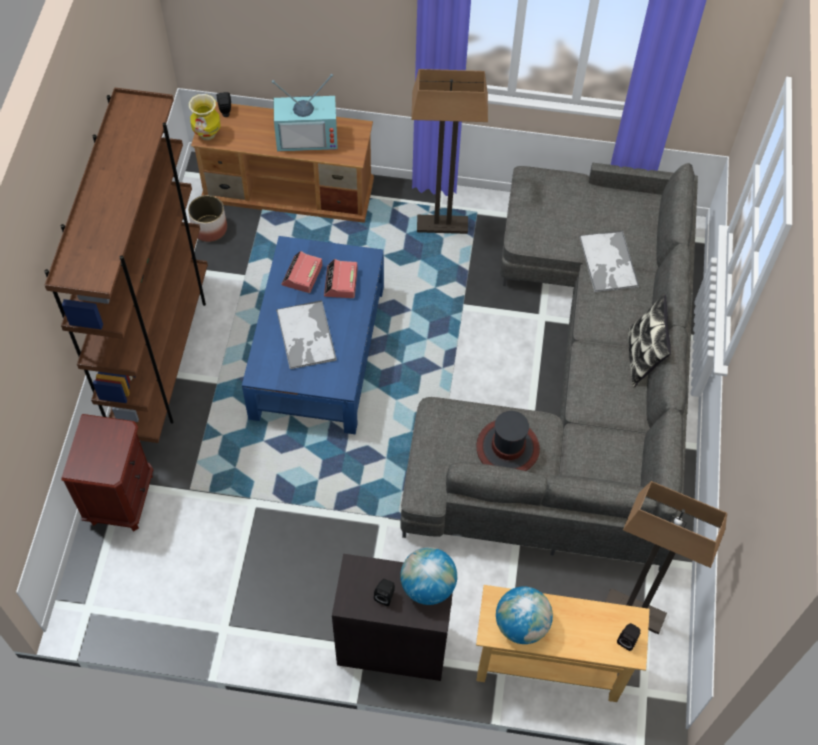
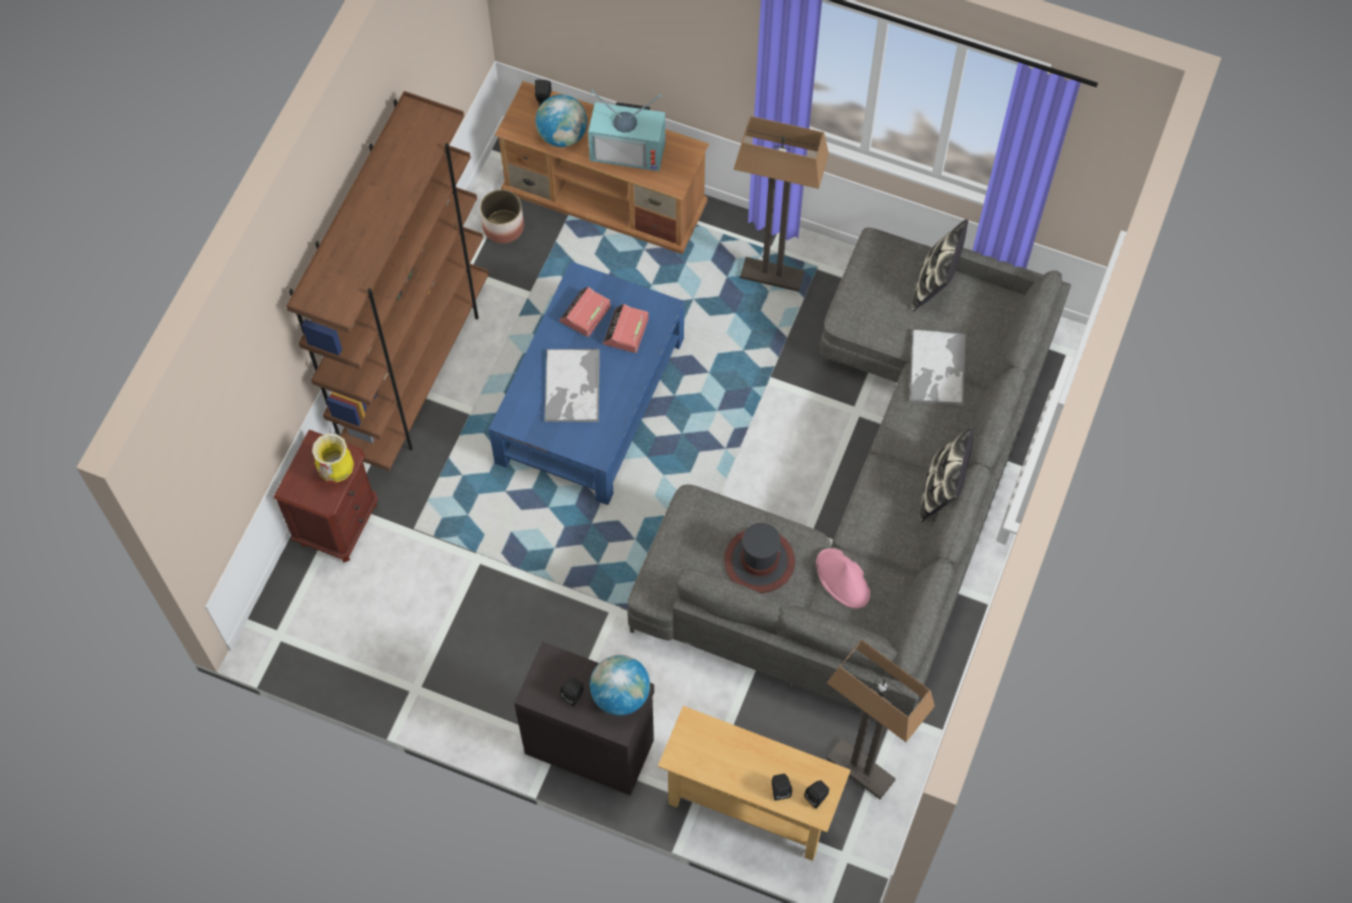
camera: 15 degrees right, 5 degrees up
(207, 134) = (516, 124): vase -> vase (338, 473)
(521, 624) = (710, 756): globe -> globe (562, 135)
(583, 448) = (843, 579): none -> pink hat
(586, 197) = (935, 283): none -> pillow
(592, 641) = (780, 789): none -> black speaker

